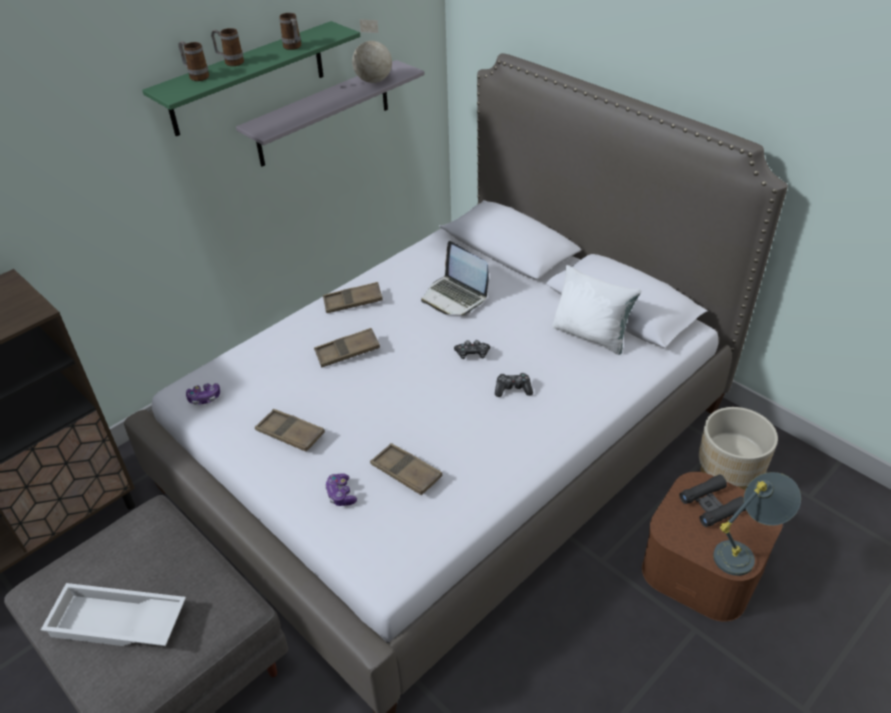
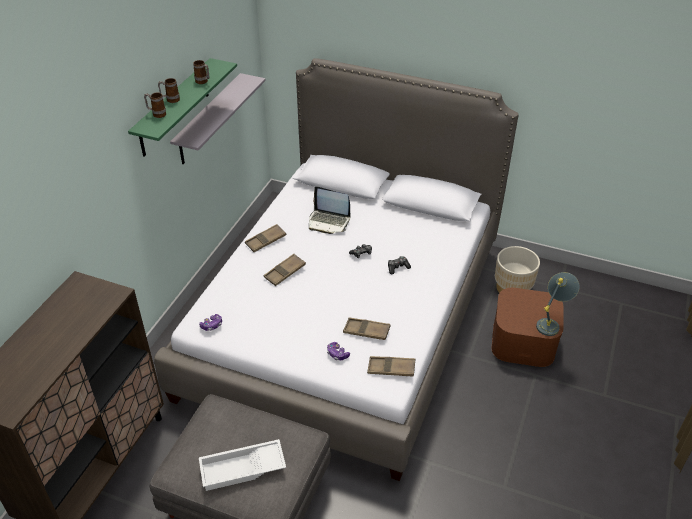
camera: 25 degrees left, 0 degrees up
(290, 434) = (283, 330): brown tray -> brown tray (391, 369)
(374, 81) = (238, 91): globe -> none
(591, 335) = (423, 224): white pillow -> none
(711, 505) = (523, 303): black binoculars -> none

